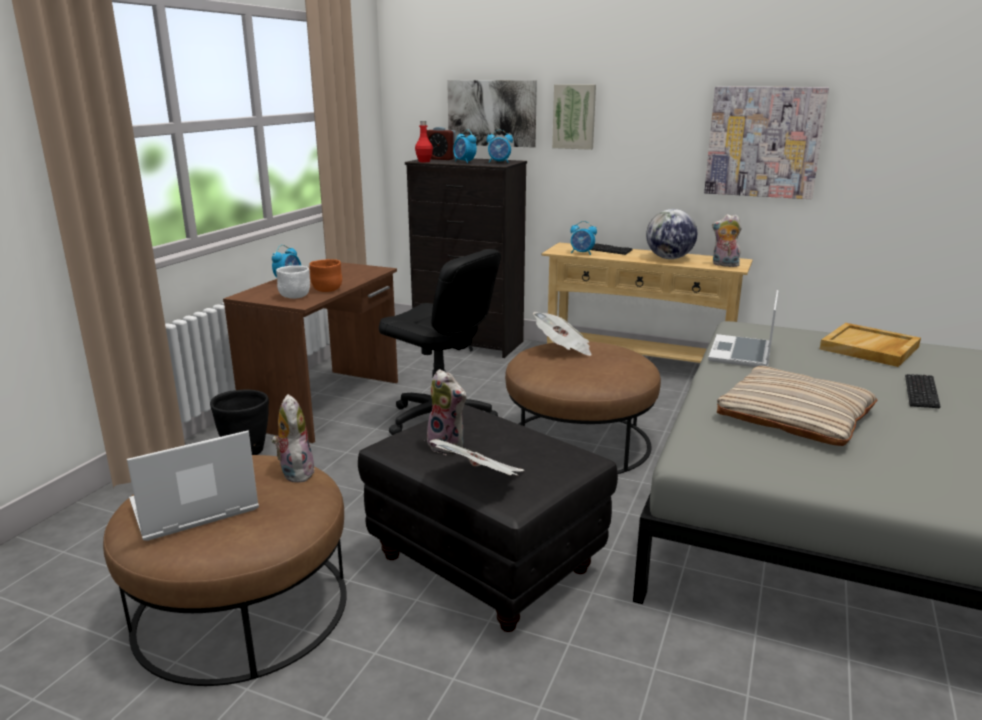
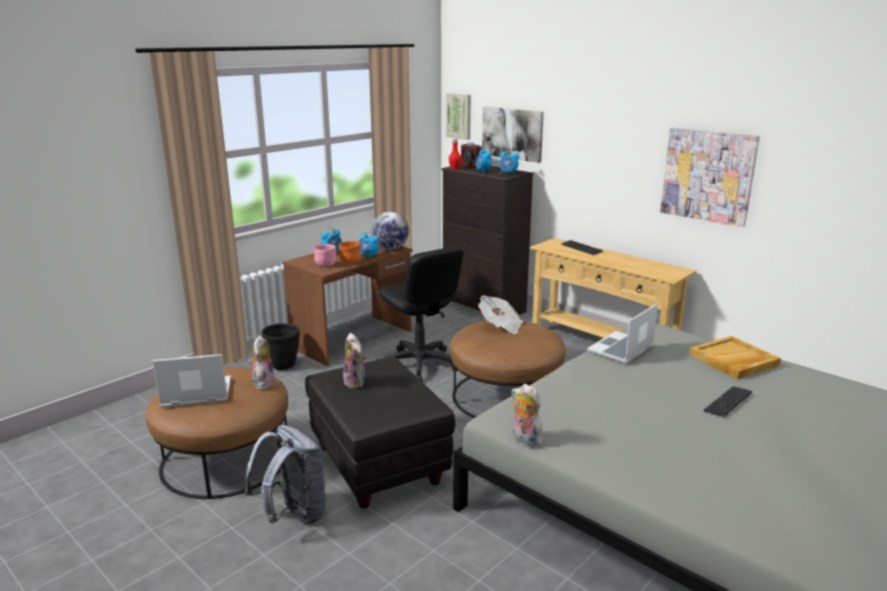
camera: 20 degrees right, 0 degrees up
(295, 297) = (326, 265): white bowl -> pink bowl
(412, 669) = (293, 515): none -> grey backpack
(479, 480) = (355, 407): newspaper -> none
(574, 116) = (569, 141): picture -> picture (459, 116)
(582, 253) = (560, 250): alarm clock -> alarm clock (368, 257)
(669, 258) = (625, 262): globe -> globe (390, 248)
(724, 265) = (663, 273): plush toy -> plush toy (524, 440)
(795, 415) = (605, 402): beige pillow -> none

